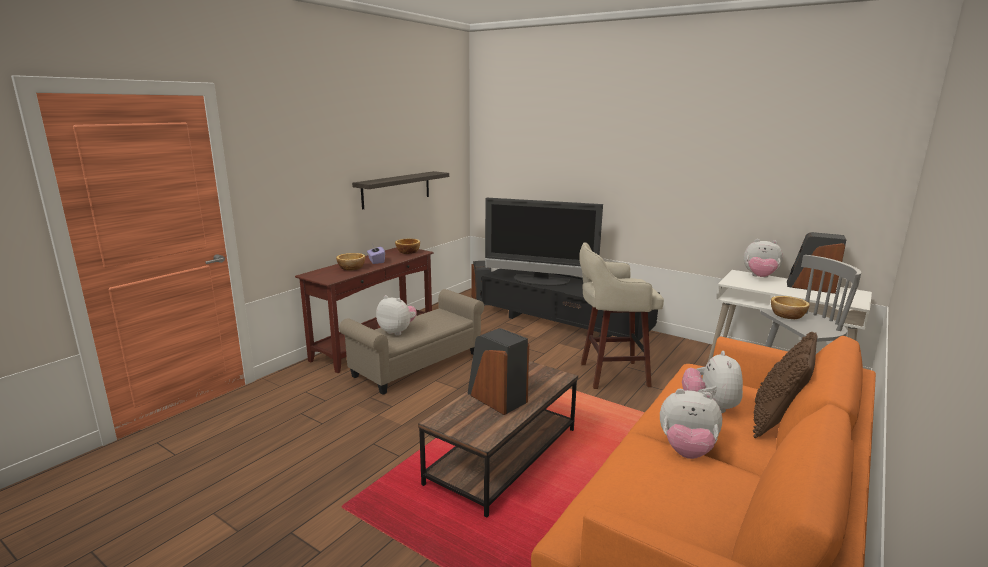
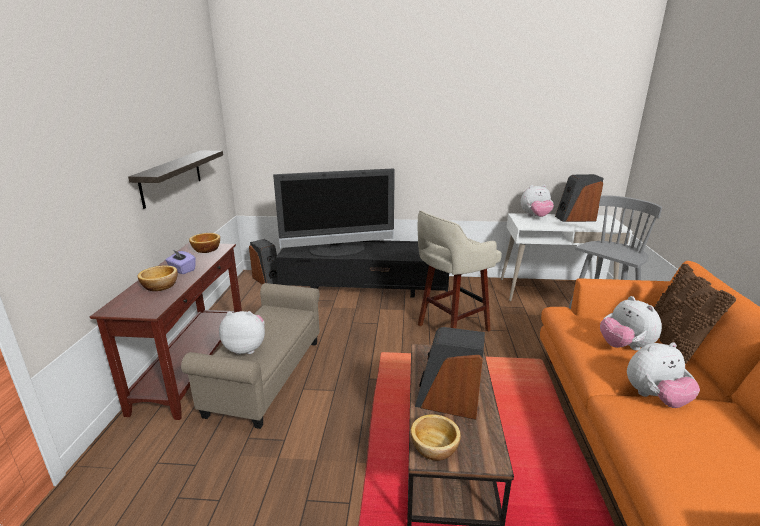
camera: 30 degrees left, 5 degrees up
(788, 315) = (597, 247): bowl -> bowl (435, 448)

